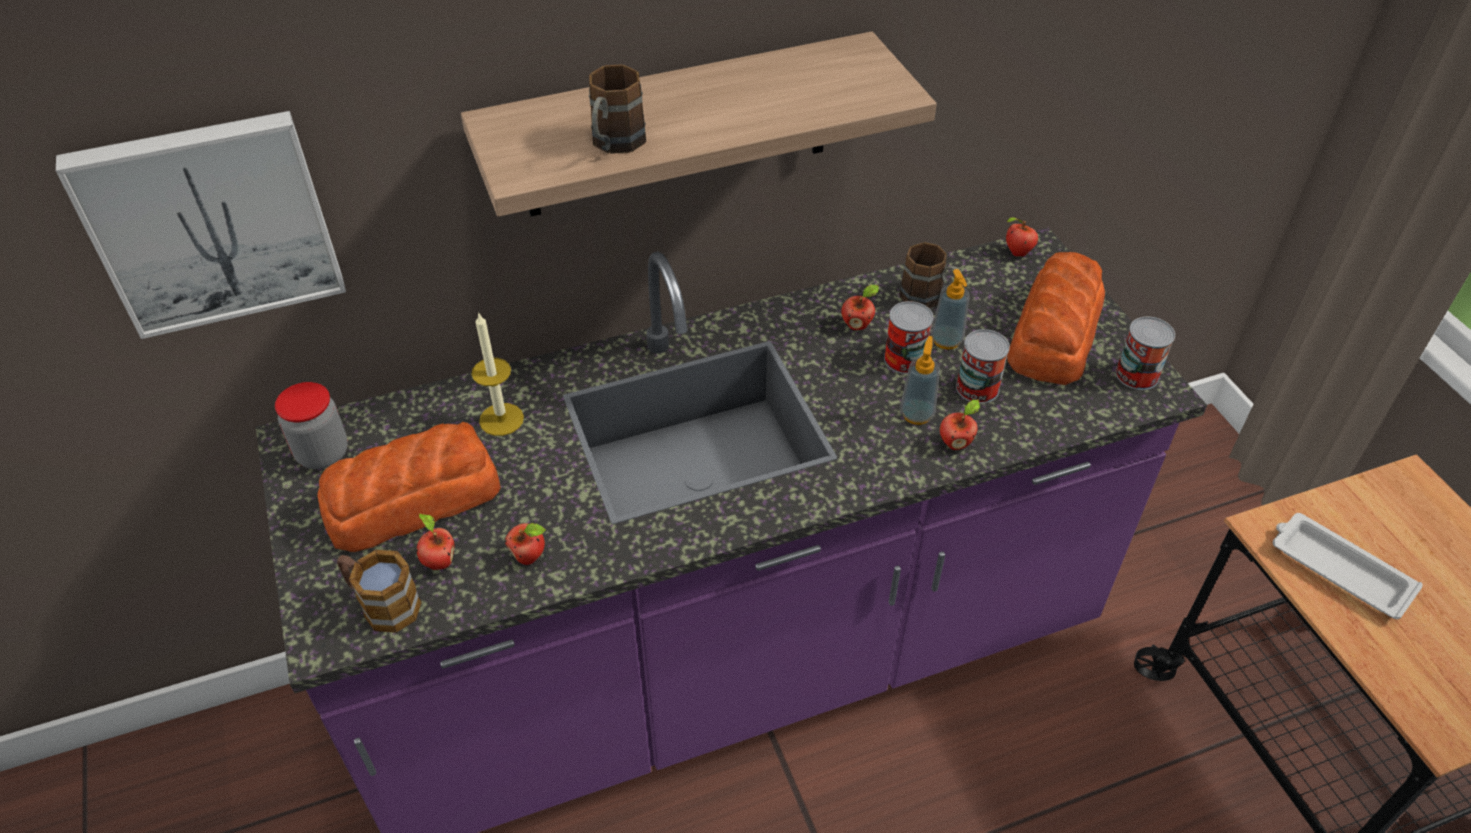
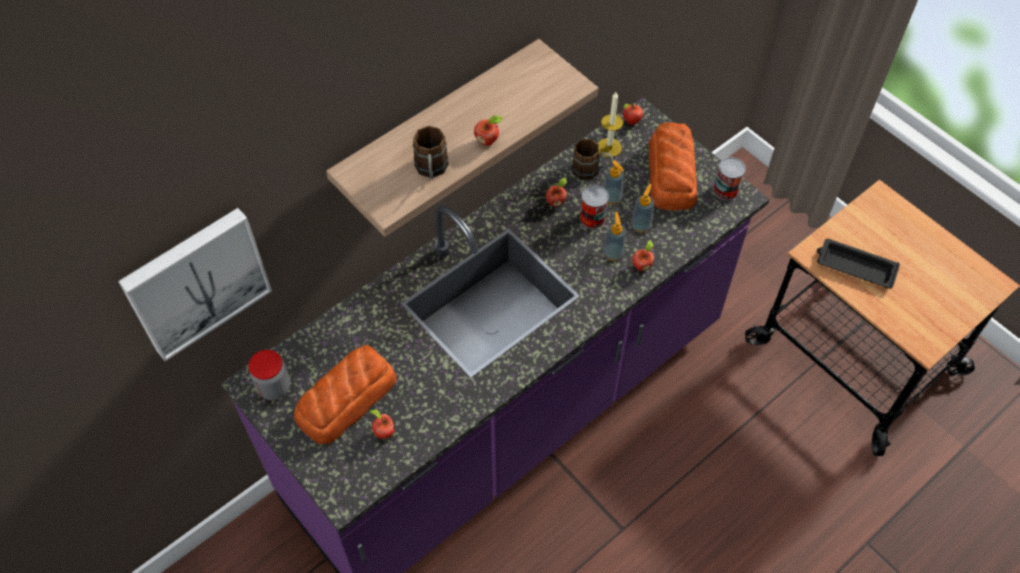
camera: 20 degrees left, 10 degrees up
(382, 604) = (365, 467): mug -> none
(501, 419) = (372, 331): candle -> candle (609, 147)
(530, 557) = (434, 412): apple -> apple (488, 141)
(977, 388) = (641, 225): can -> soap dispenser
(1338, 569) = (854, 266): white tray -> black tray

